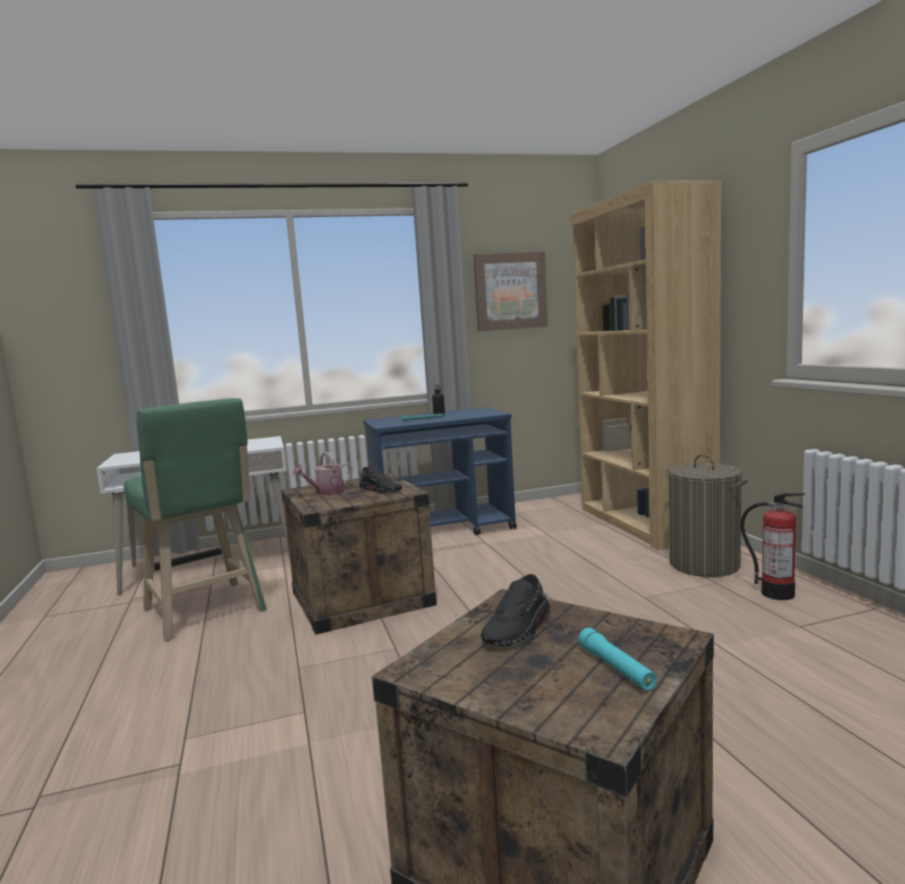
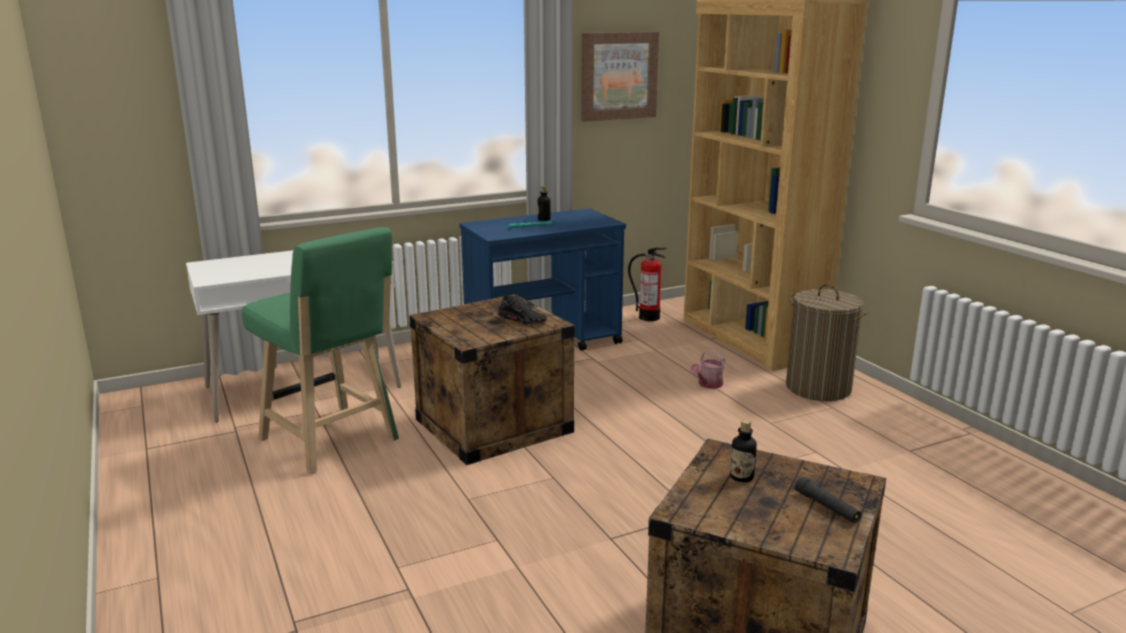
camera: 10 degrees left, 10 degrees up
(326, 492) = (463, 321): watering can -> watering can (708, 385)
(519, 630) = (741, 477): black shoe -> bottle
(616, 668) = (827, 507): turquoise flashlight -> black flashlight
(777, 593) = (887, 418): fire extinguisher -> fire extinguisher (649, 317)

